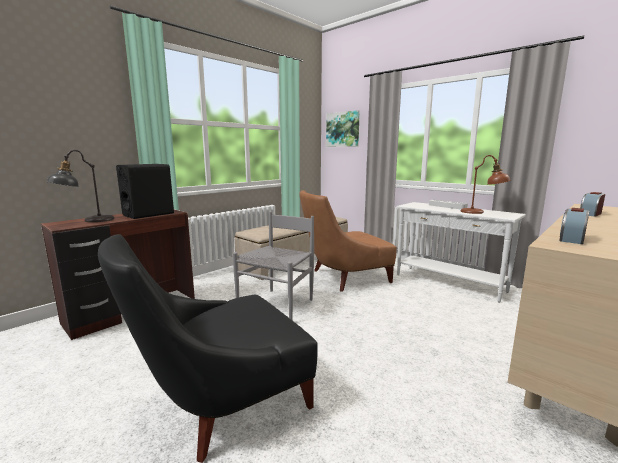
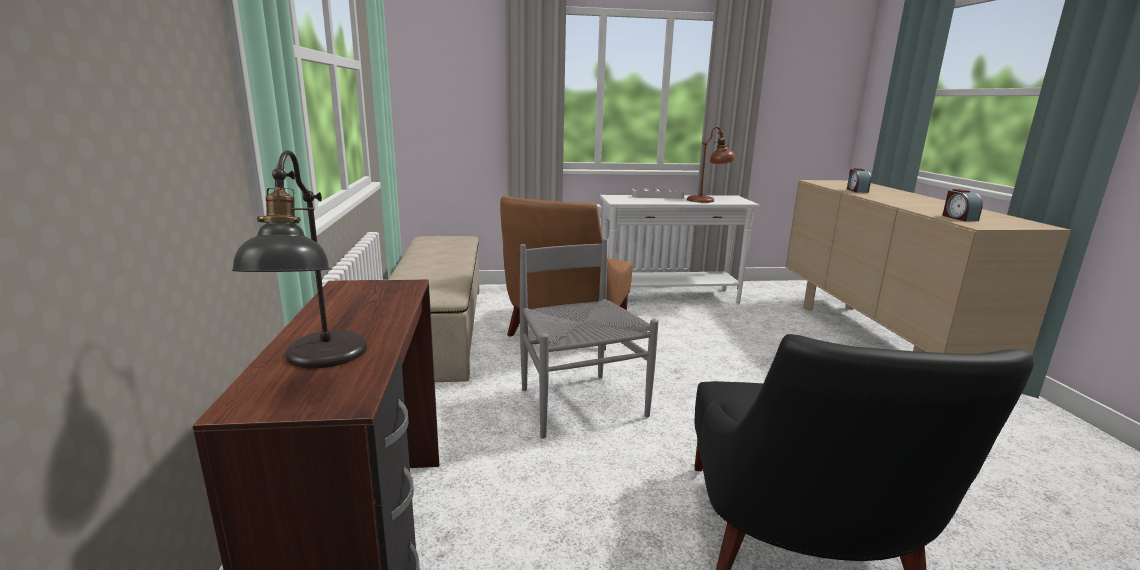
camera: 50 degrees left, 5 degrees up
(148, 214) = (375, 304): black speaker -> none
(343, 129) = (440, 72): picture -> none

